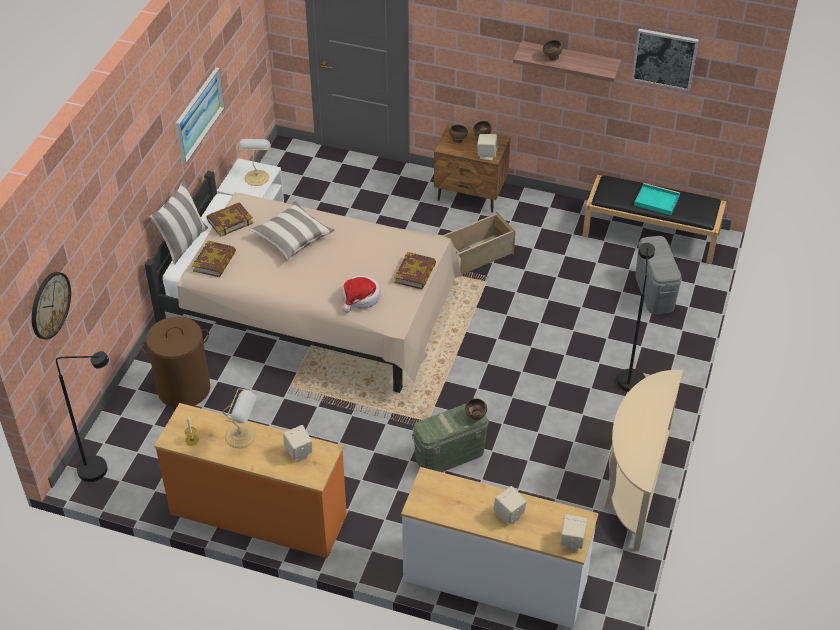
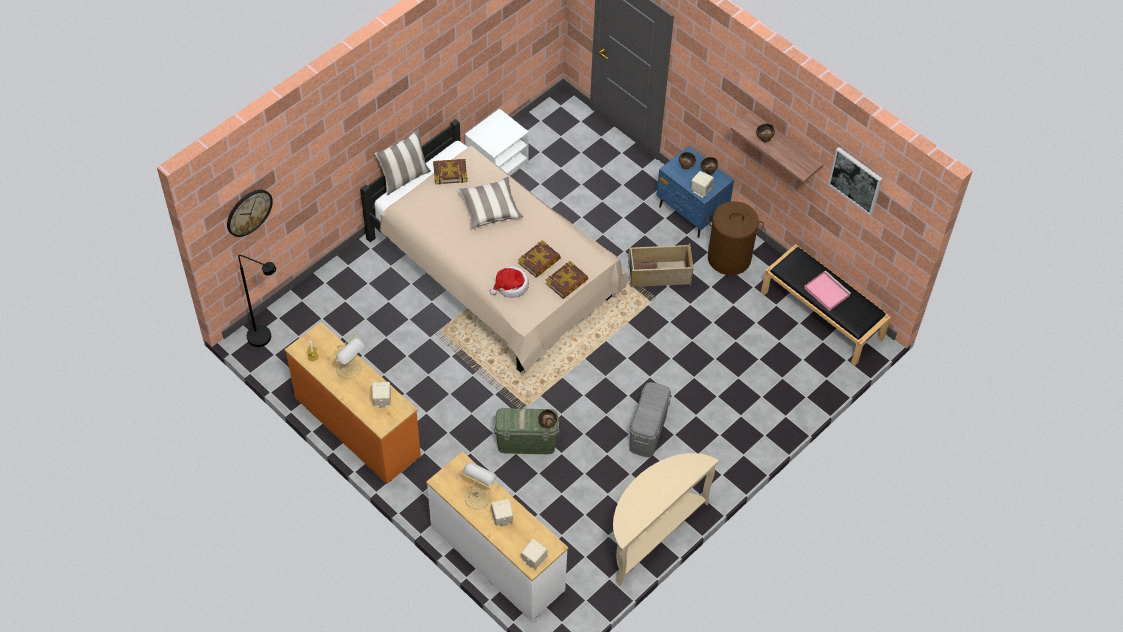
camera: 25 degrees right, 10 degrees up
(183, 389) = (359, 297): brown laundry basket -> brown laundry basket (729, 258)
(199, 114) = (456, 74): picture -> none
(215, 262) = (418, 206): book -> book (539, 261)
(256, 177) = (504, 133): table lamp -> table lamp (478, 496)
(471, 194) = (691, 212): brown nightstand -> blue nightstand
(630, 375) = (714, 438): black floor lamp -> none
(654, 292) = (786, 371): grey storage box -> grey storage box (648, 432)
(655, 201) = (826, 291): turquoise tray -> pink tray

